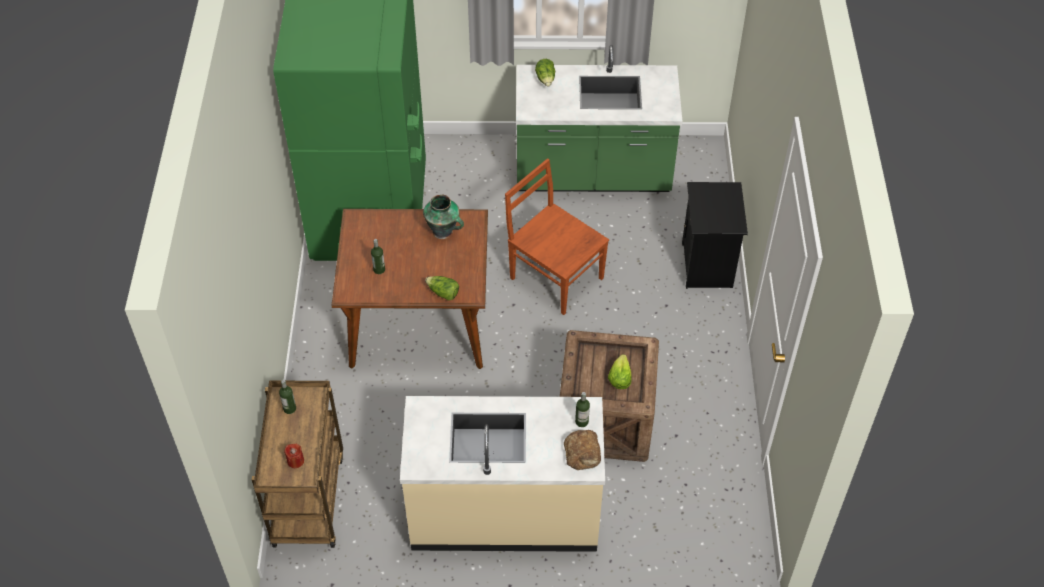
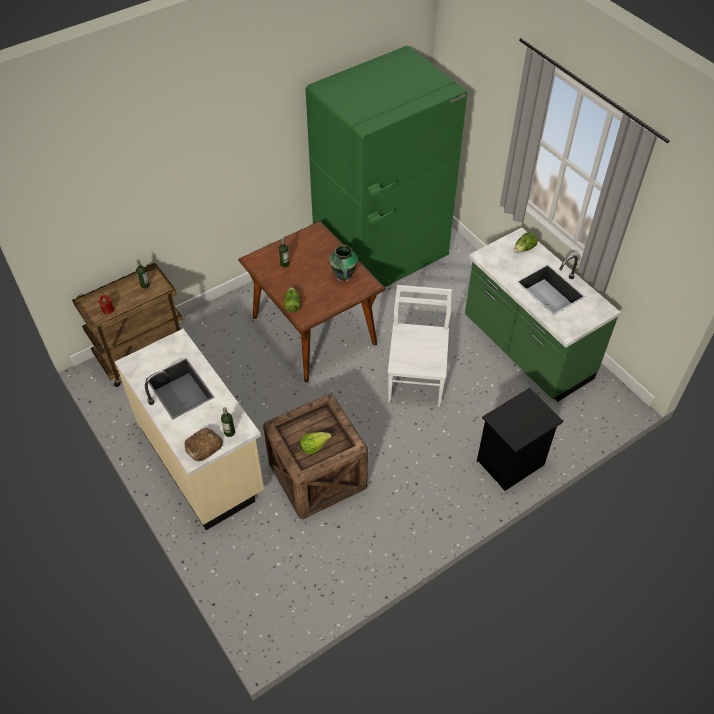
camera: 55 degrees right, 0 degrees up
(555, 276) = (416, 378): brown chair -> white chair

